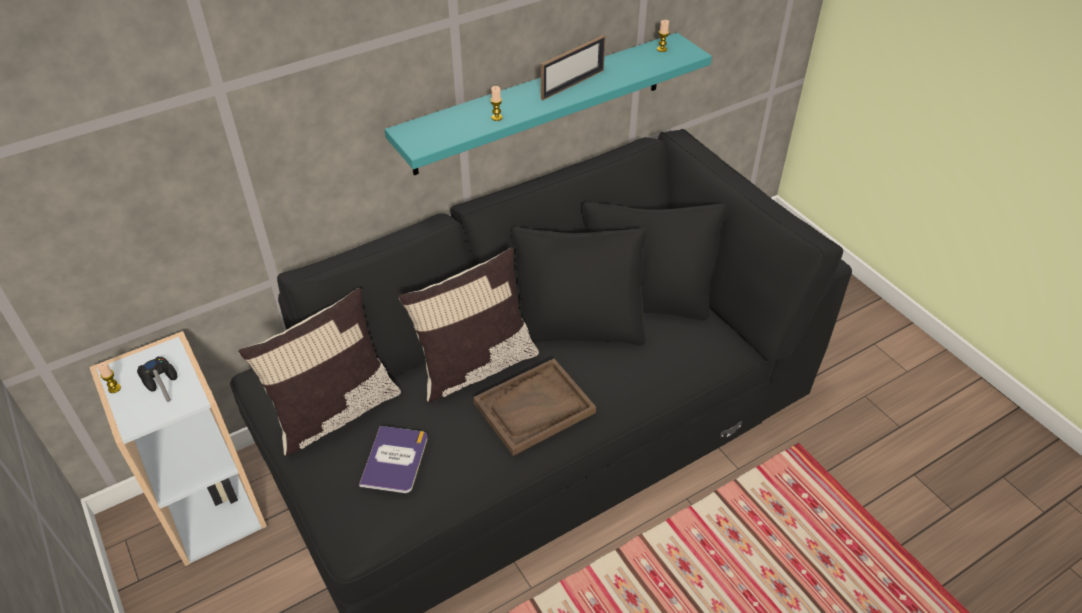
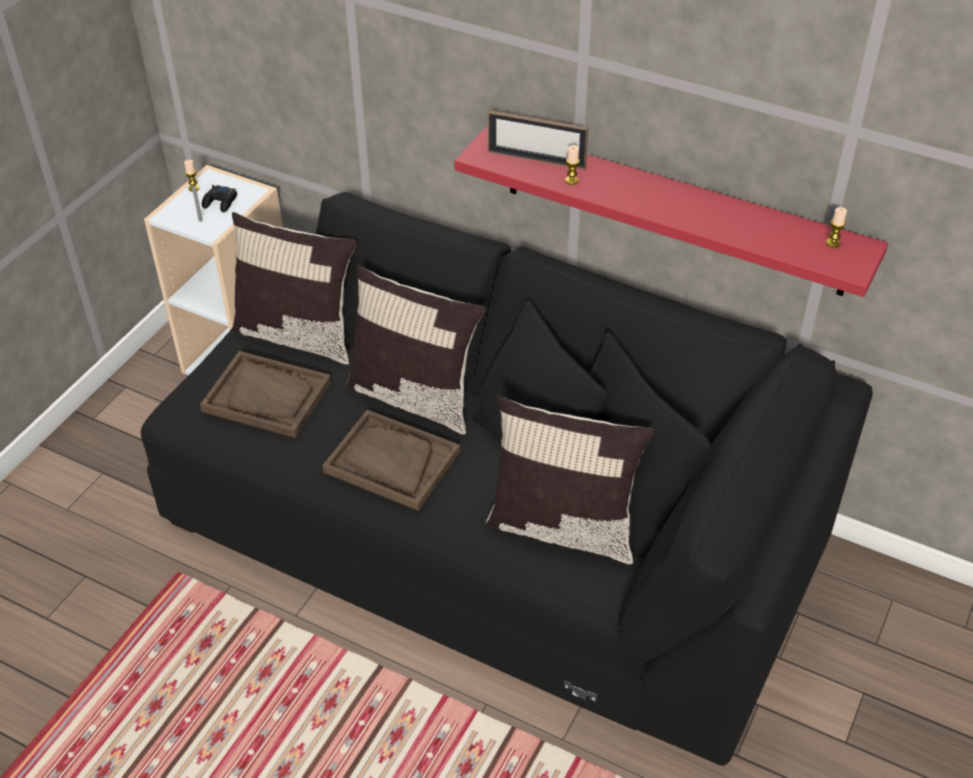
camera: 60 degrees right, 0 degrees up
(395, 460) = (267, 396): book -> brown tray
(541, 103) = (673, 211): turquoise shelf -> red shelf
(572, 84) = (685, 205): picture frame -> picture frame (536, 159)
(662, 342) = (563, 527): none -> pillow

